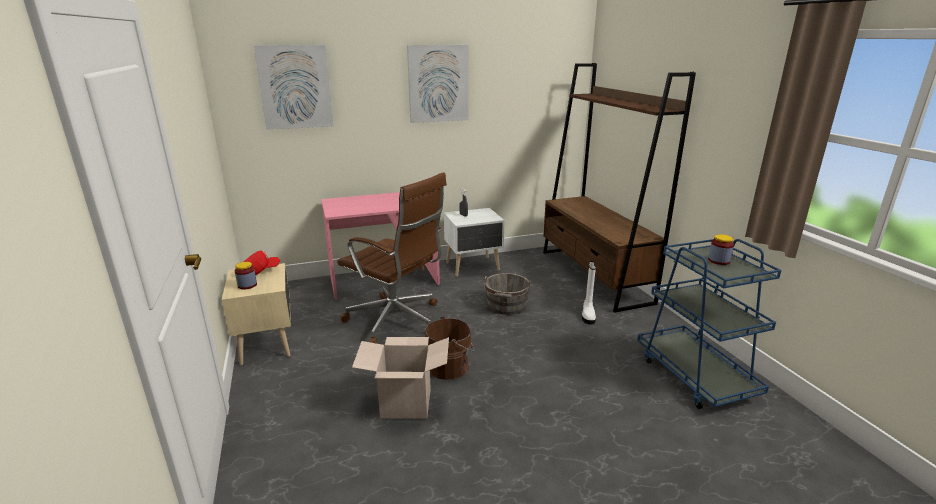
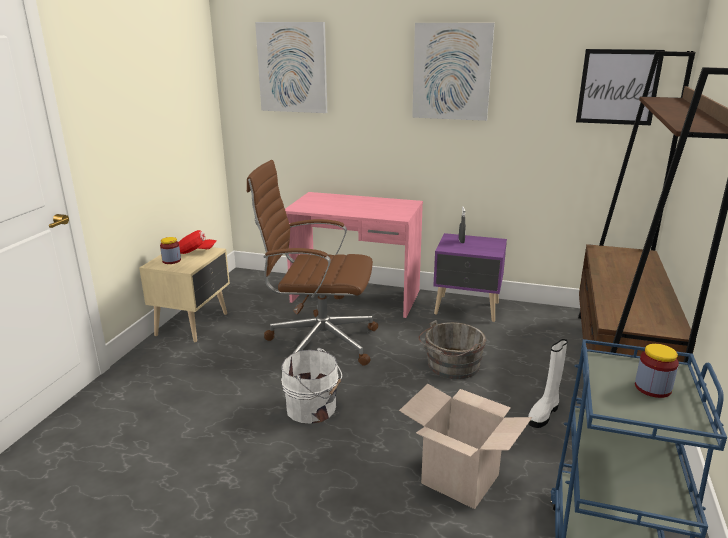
camera: 35 degrees right, 0 degrees up
(396, 321) = (319, 342): brown office chair -> brown office chair turned 120 degrees clockwise
(406, 403) = (231, 427): cardboard box -> cardboard box (460, 479)
(450, 366) = (313, 409): brown bucket -> white bucket
(473, 267) = (467, 309): white nightstand -> purple nightstand
(550, 89) = (618, 87): none -> picture

